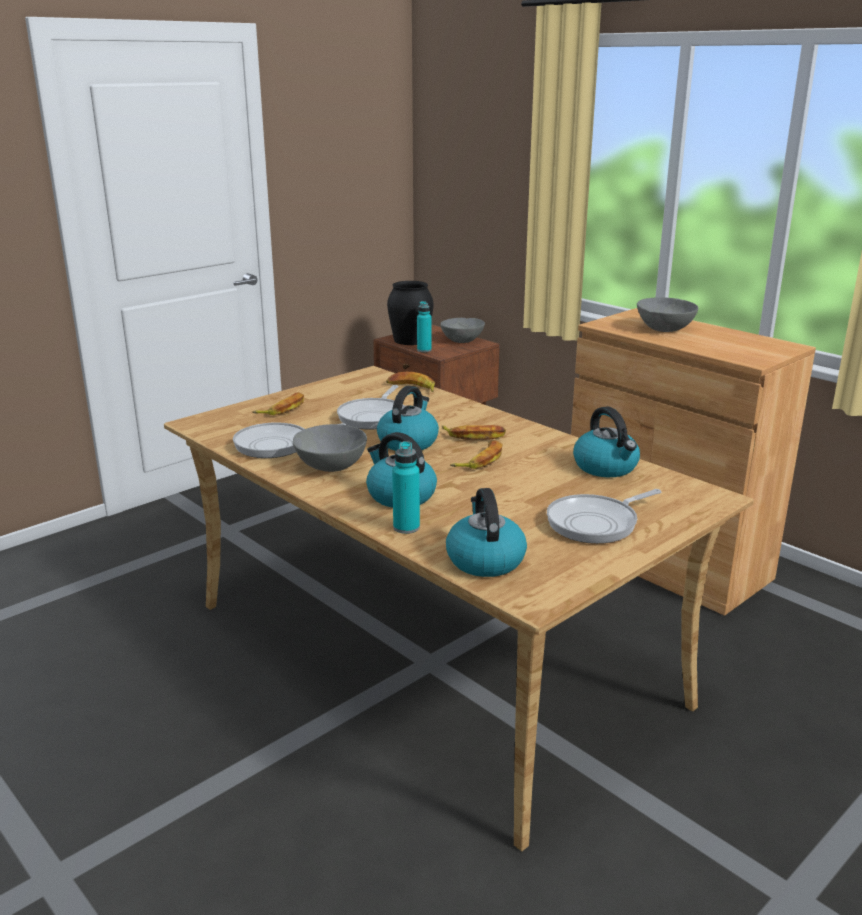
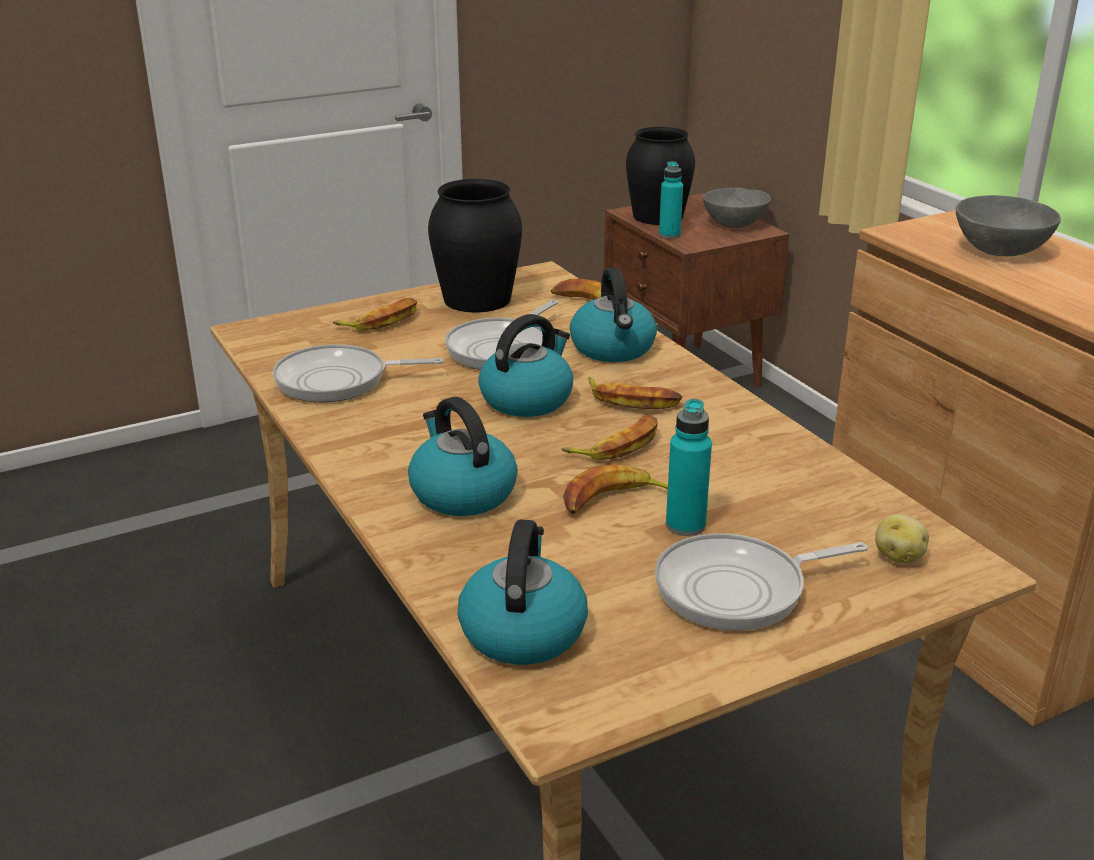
camera: 15 degrees right, 5 degrees up
(331, 466) = (392, 427): grey bowl -> none
(338, 391) = (477, 299): none -> black vase
(406, 527) = (438, 551): turquoise bottle -> turquoise bottle (685, 525)
(496, 488) = (614, 500): none -> banana
(606, 467) = (811, 484): kettle -> kettle (613, 349)
(675, 496) = (899, 556): none -> potato

